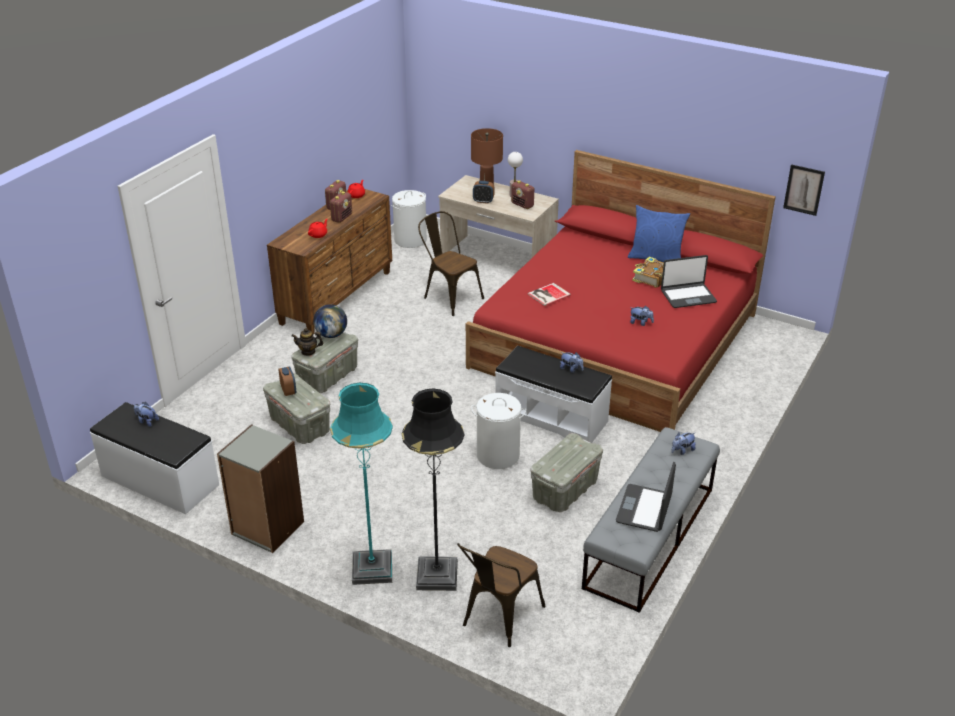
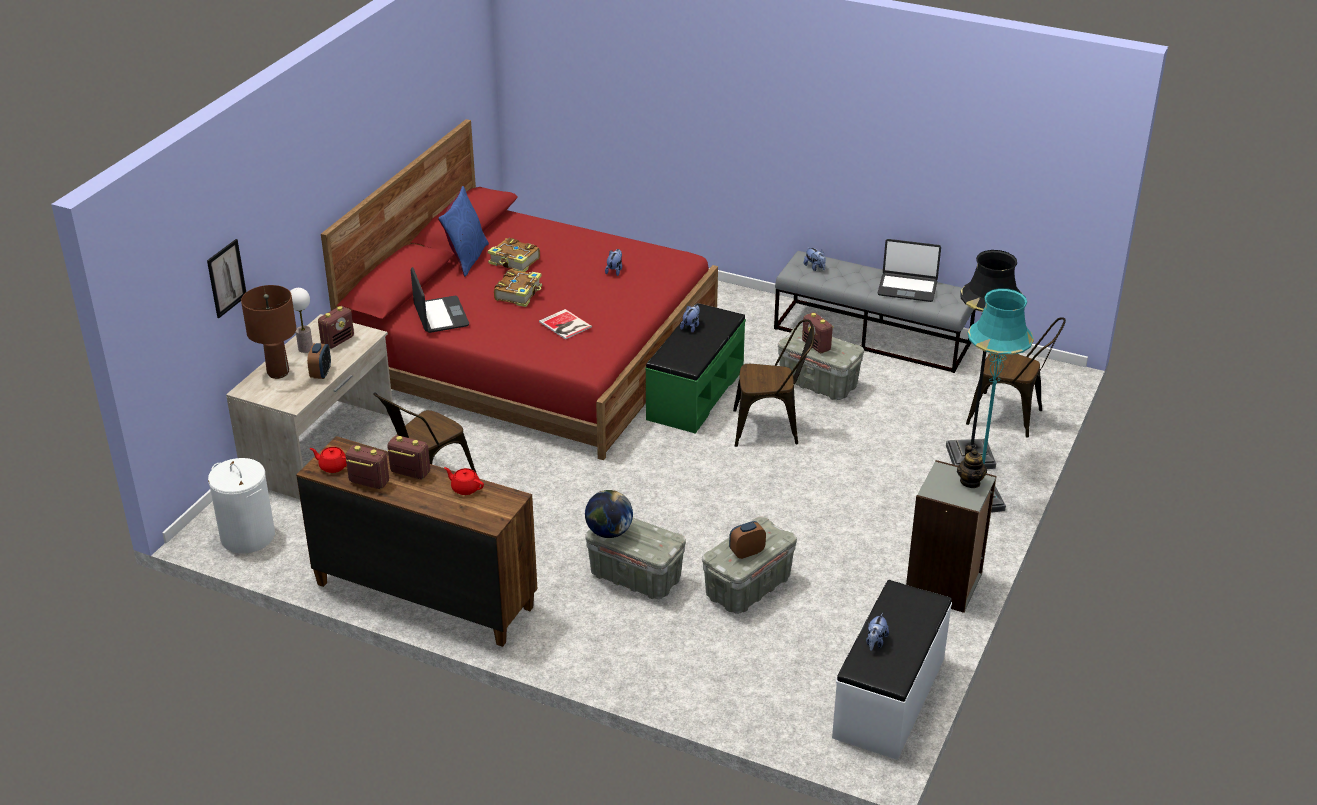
camera: 95 degrees left, 0 degrees up
(308, 351) = (653, 548): teapot -> teapot (970, 482)
(497, 455) = (772, 428): white laundry basket -> brown chair
(551, 417) = (694, 394): white bench -> green bench
(564, 454) = (816, 346): none -> radio
(599, 278) = (519, 294): none -> book
(688, 296) = (555, 241): laptop -> laptop (440, 316)
(803, 190) = (477, 93): picture -> picture (226, 278)

